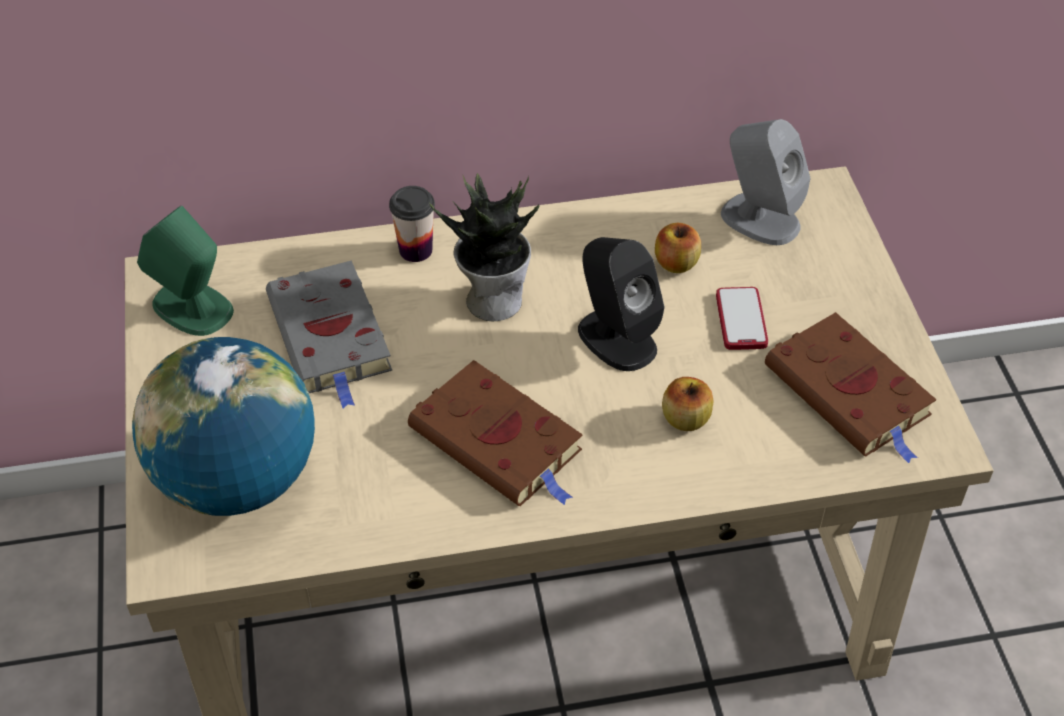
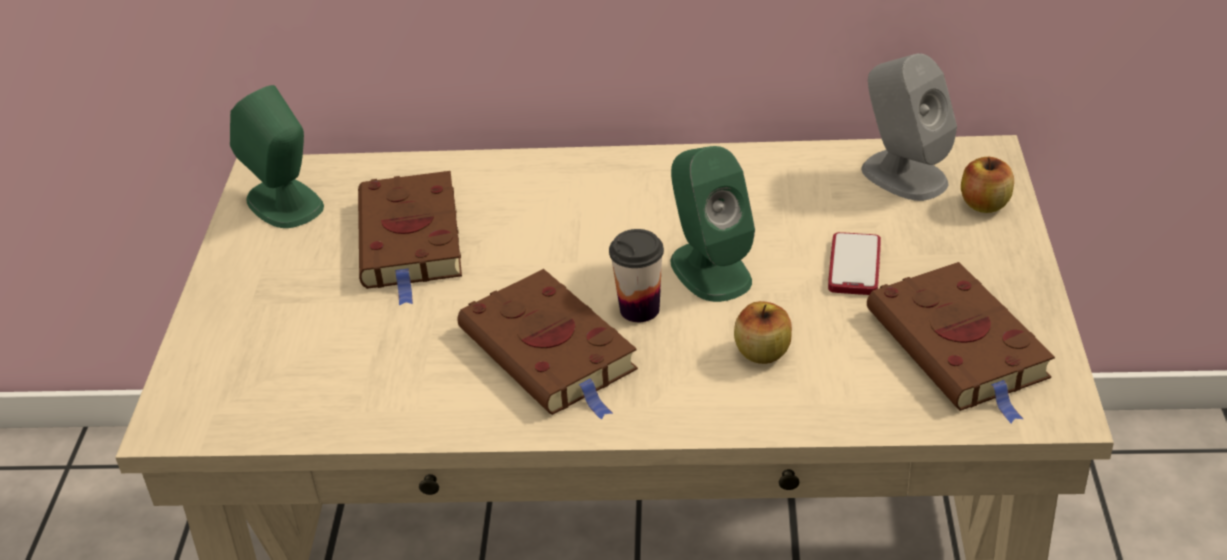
camera: 15 degrees right, 10 degrees down
(238, 480) = (269, 358): globe -> none
(331, 337) = (411, 241): grey book -> brown book
(415, 250) = (525, 173): cup -> cup (639, 309)
(493, 299) = (590, 222): potted plant -> none
(616, 338) = (710, 270): black speaker -> green speaker
(676, 263) = (798, 208): apple -> apple (984, 204)

